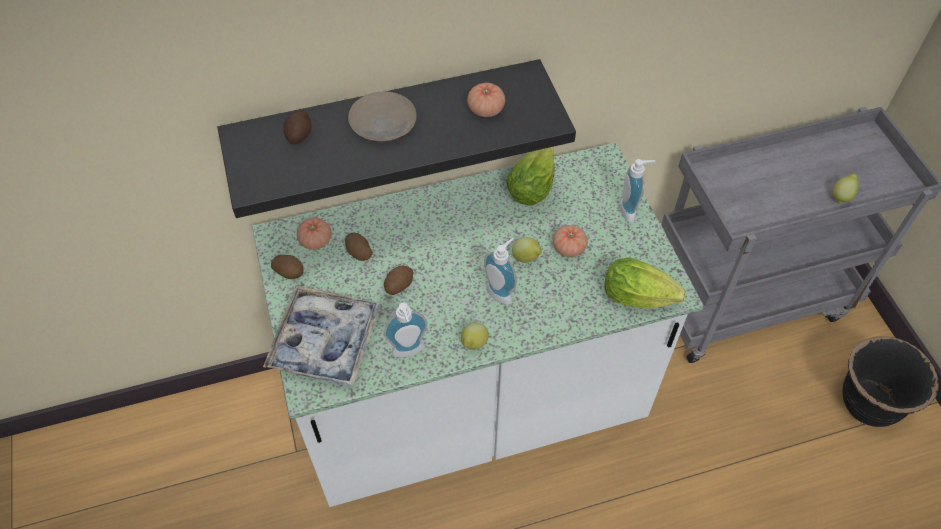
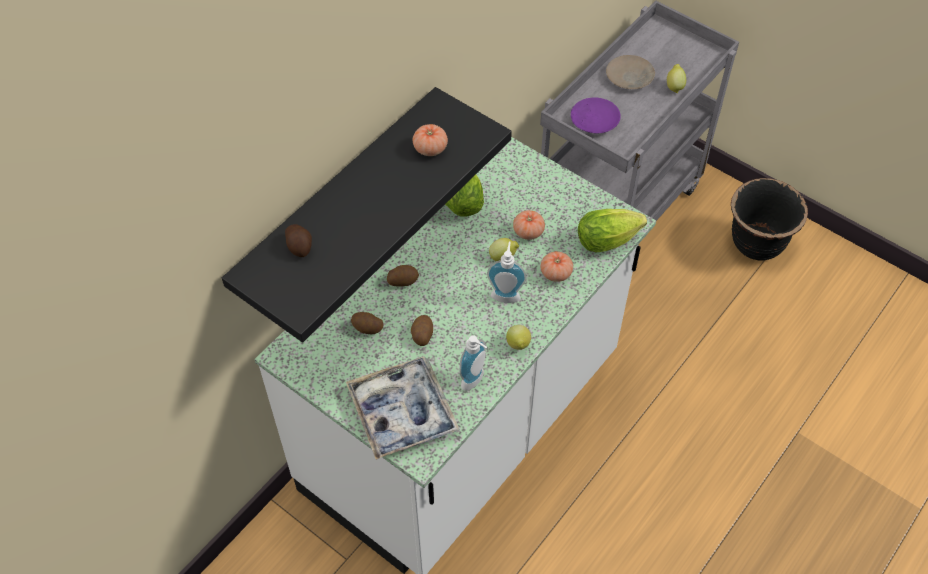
camera: 35 degrees left, 0 degrees up
(289, 271) = (323, 376): potato -> potato (402, 281)
(315, 241) = (322, 340): tomato -> tomato (556, 273)
(383, 124) = (360, 202): beige plate -> beige plate (630, 77)
(631, 210) = (550, 176): soap dispenser -> none
(732, 187) = (594, 120): none -> purple plate

